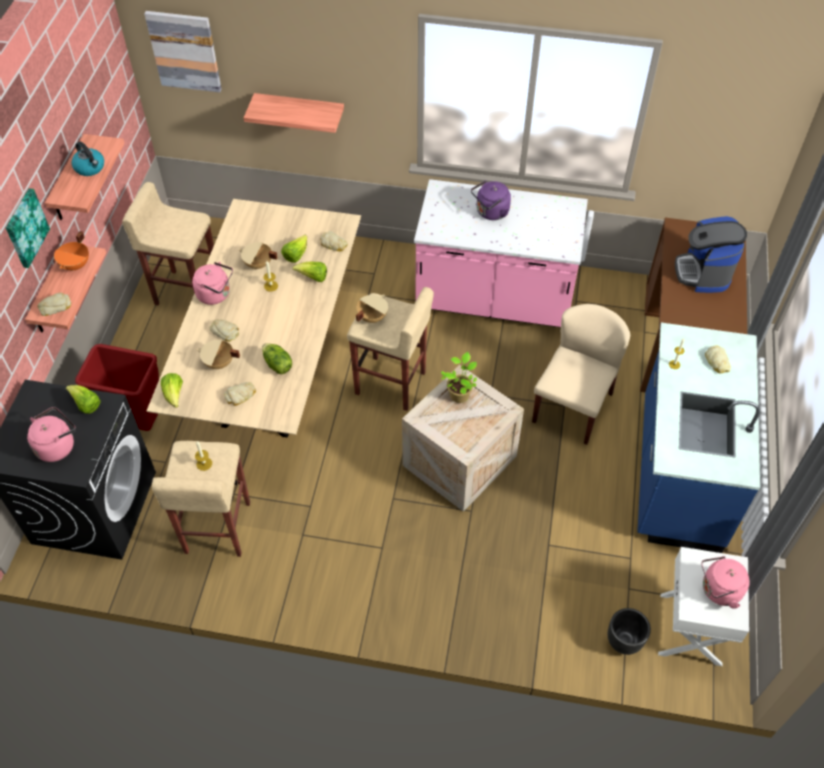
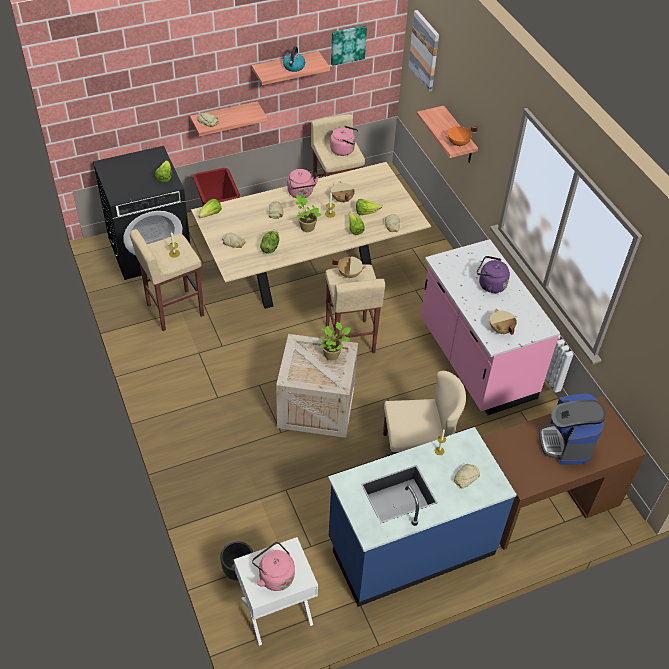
camera: 55 degrees right, 5 degrees down
(25, 228) = (224, 66): picture -> picture (347, 44)
(57, 445) = (129, 181): pink kettle -> pink kettle (344, 150)
(76, 265) = (244, 113): orange cooking pot -> orange cooking pot (458, 144)
(219, 363) = (249, 221): beige cooking pot -> beige cooking pot (500, 330)
(273, 316) = (306, 227): none -> potted plant
(703, 272) = (566, 443): coffee machine -> coffee machine turned 60 degrees counterclockwise

